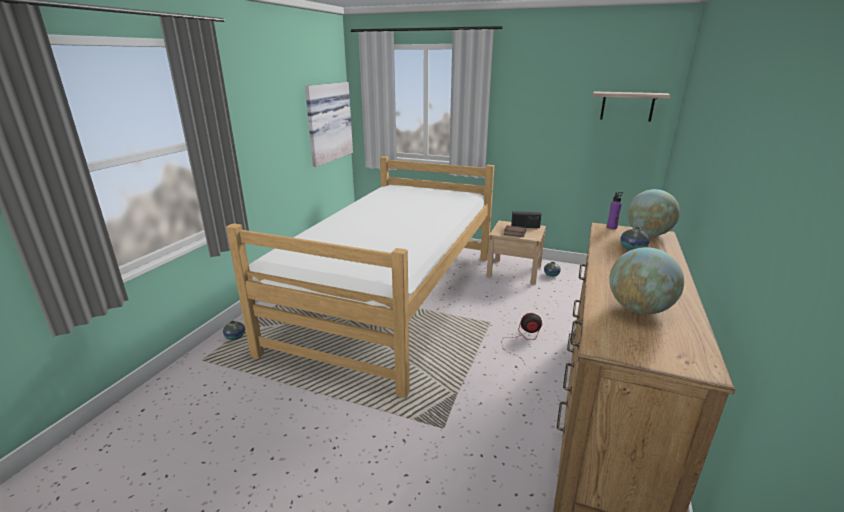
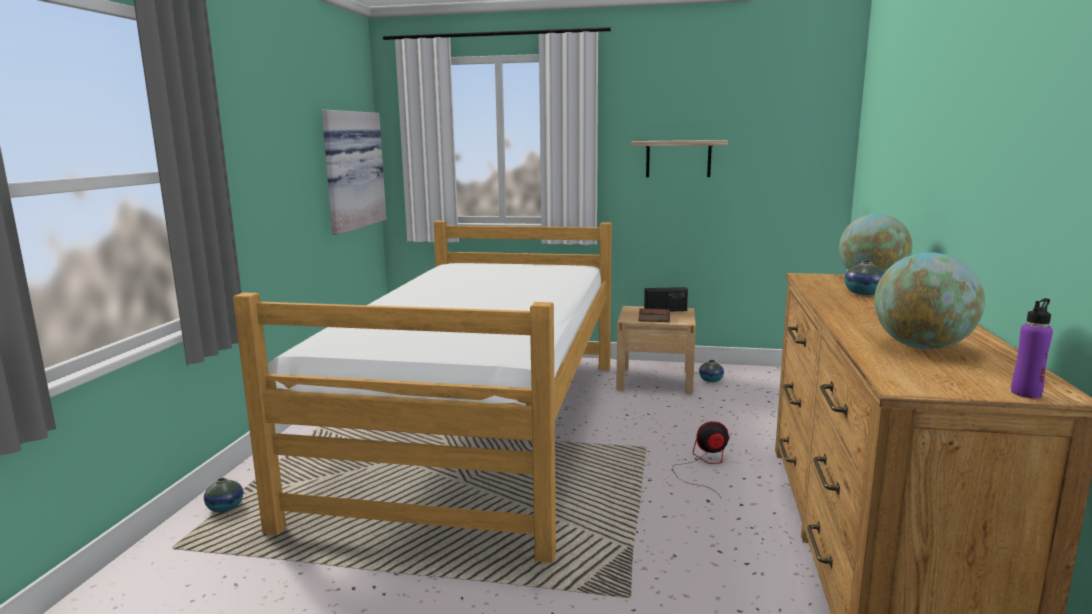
camera: 10 degrees left, 10 degrees down
(611, 227) = (818, 275): purple bottle -> purple bottle (1026, 393)
(627, 106) = (789, 131): shelf -> shelf (678, 159)

